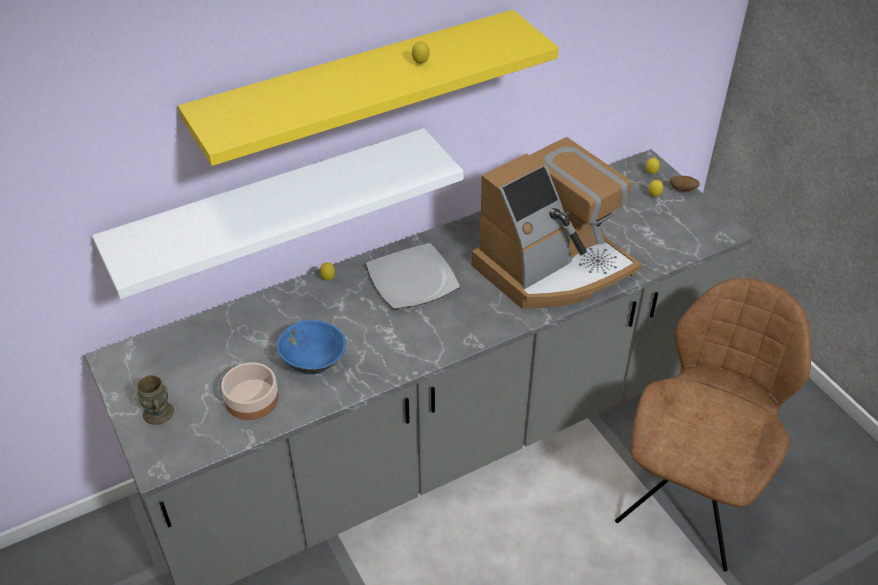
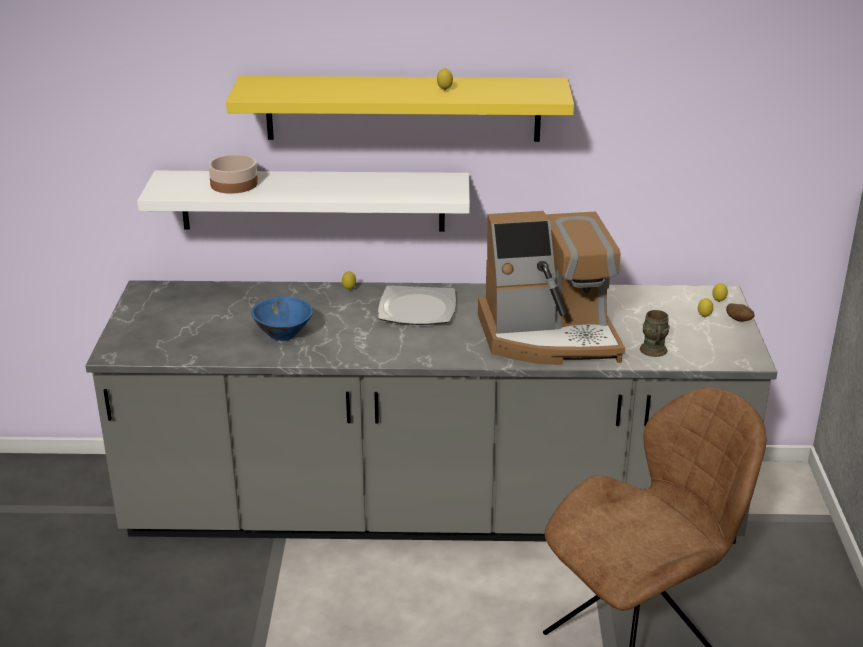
camera: 30 degrees right, 15 degrees down
(160, 417) = (142, 329): brown mug -> brown mug (654, 352)
(251, 398) = (215, 339): bowl -> bowl (233, 184)

